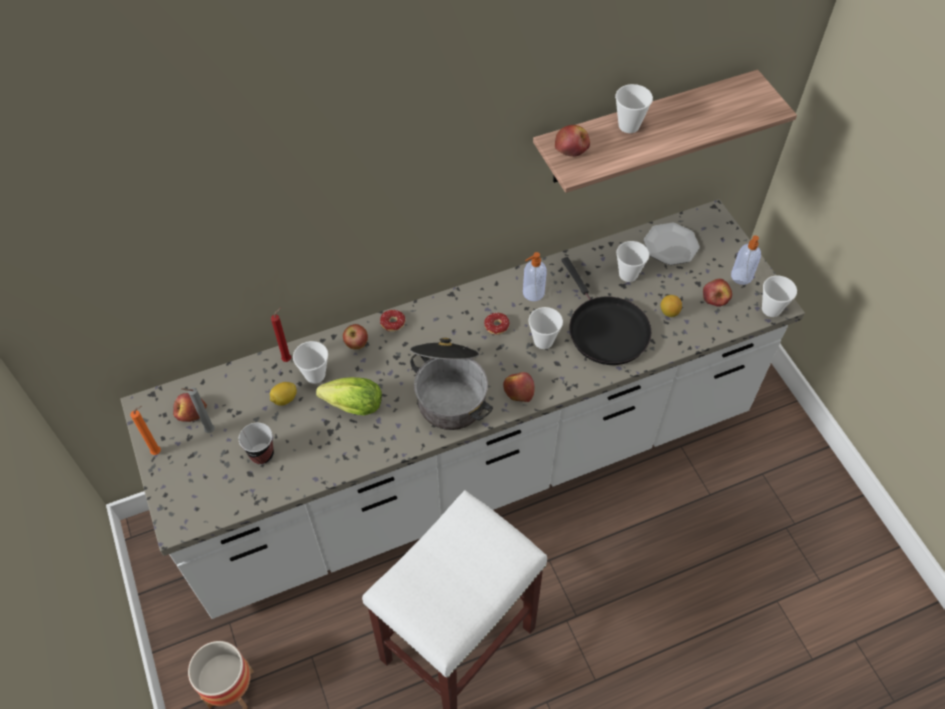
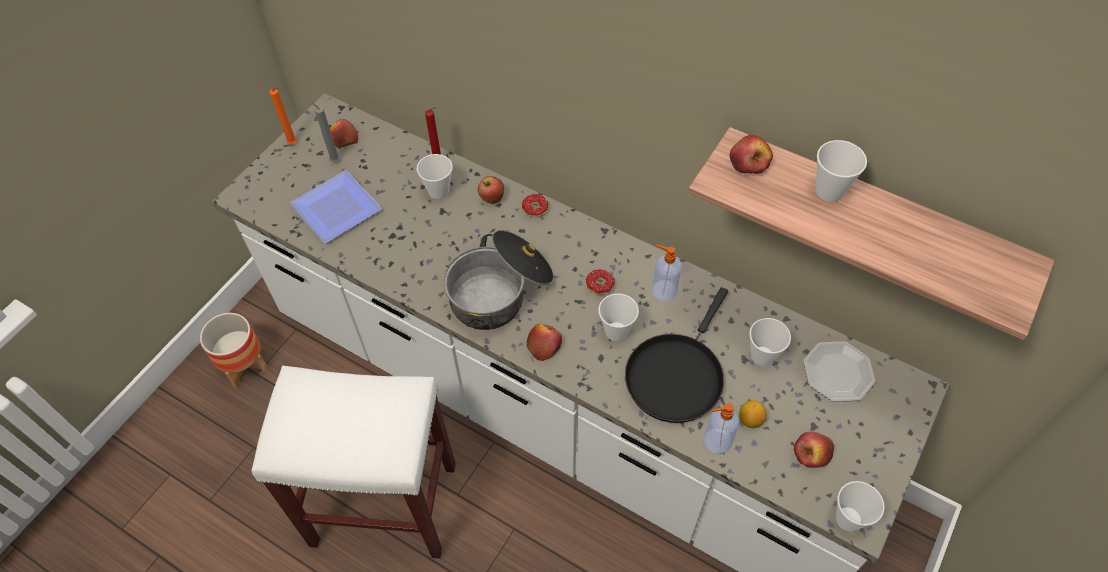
camera: 55 degrees right, 0 degrees up
(262, 454) = (337, 206): cup -> plate
(284, 399) = (399, 187): lemon -> none
(350, 405) = (428, 233): lettuce -> none
(741, 277) = (863, 464): soap dispenser -> soap dispenser (716, 441)

